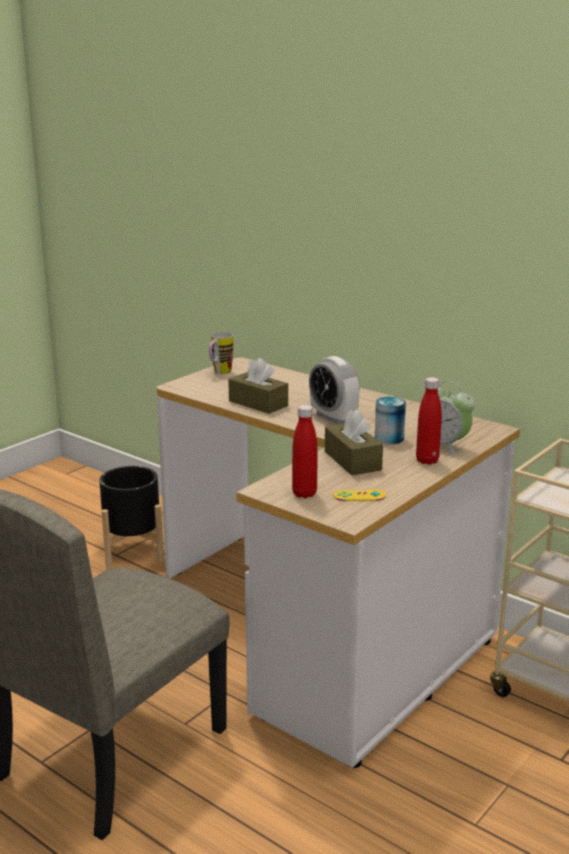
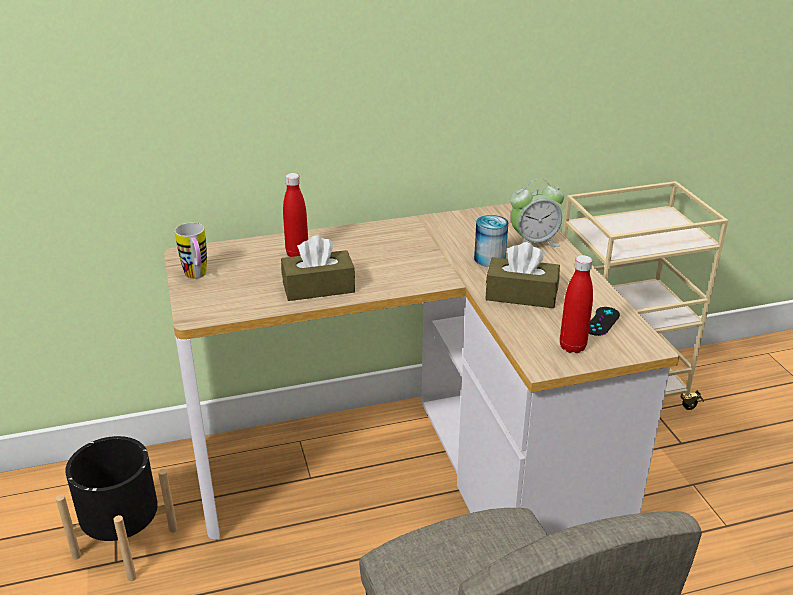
camera: 55 degrees left, 10 degrees up
(333, 417) = (408, 265): alarm clock -> none
(359, 496) = (601, 321): yellow game controller -> black game controller
(427, 460) = (557, 262): red bottle -> red bottle (297, 254)

